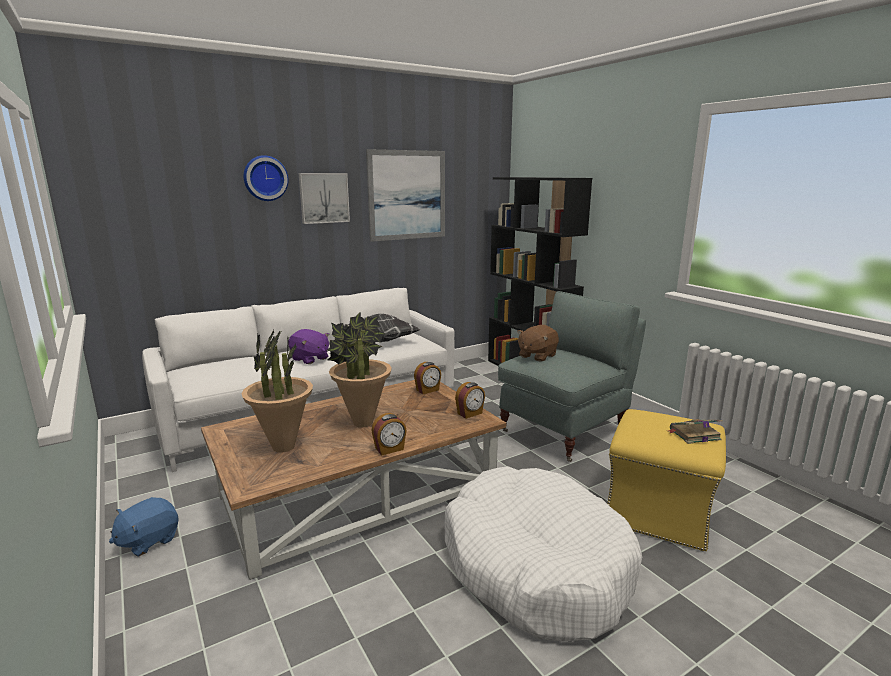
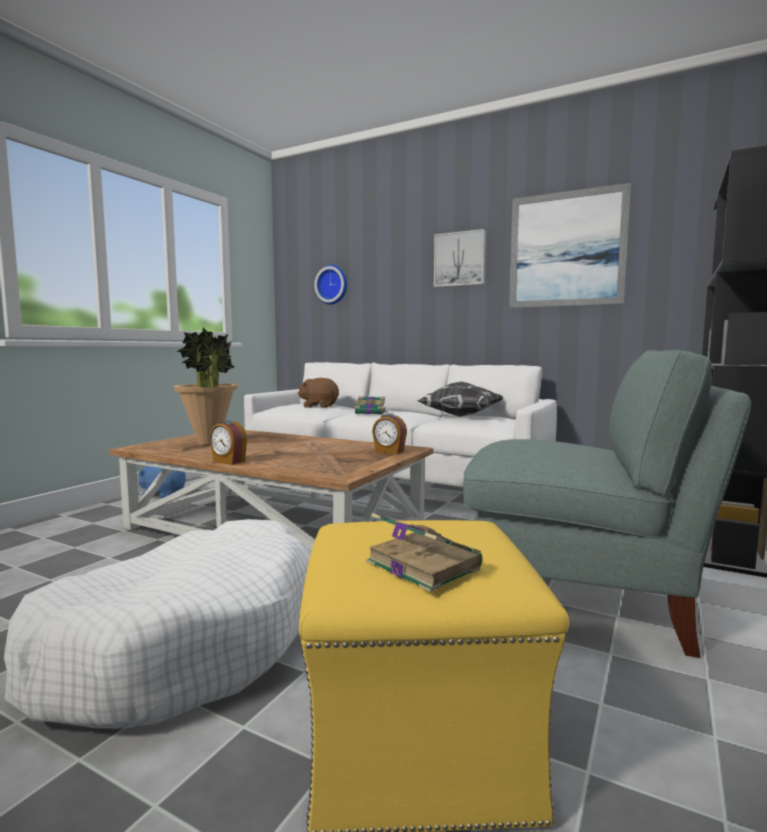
camera: 60 degrees right, 10 degrees down
(265, 178) = (406, 243): wall clock -> wall clock (332, 285)
(310, 359) = (371, 412): purple plush toy -> book
(362, 423) = (277, 449): potted plant -> none
(470, 413) = (350, 469): alarm clock -> none
(537, 356) = (531, 439): brown plush toy -> brown plush toy (319, 406)

